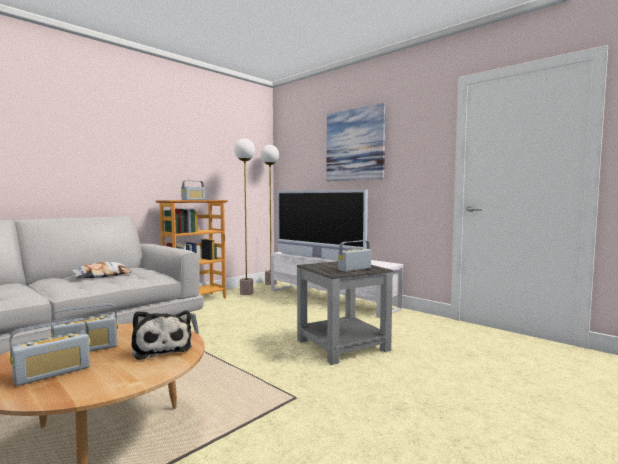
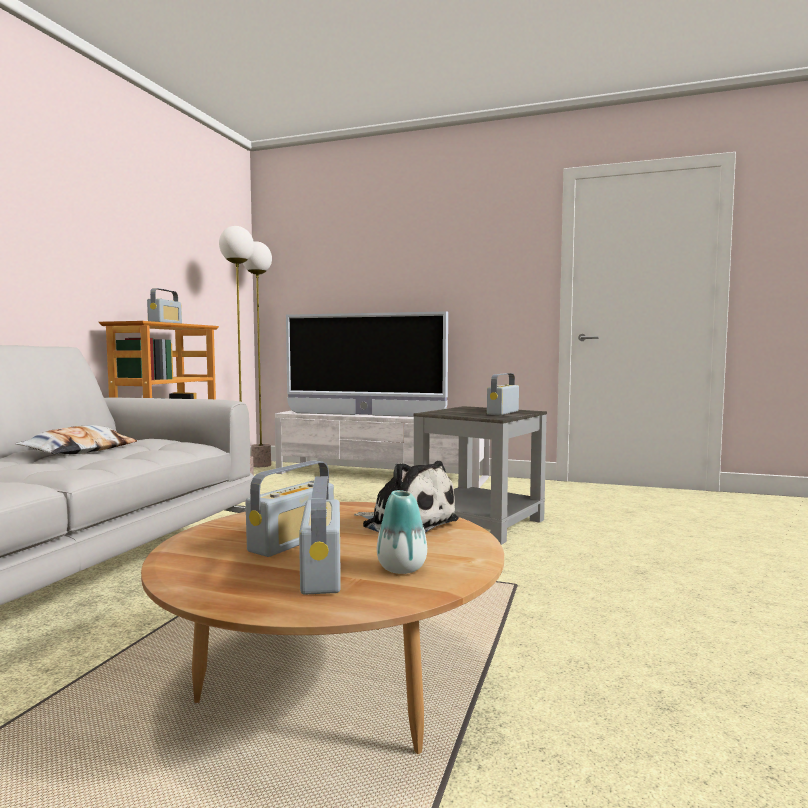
camera: 25 degrees left, 0 degrees up
(53, 373) = (322, 572): radio -> radio turned 150 degrees clockwise
(89, 379) = (401, 568): none -> vase
(355, 144) = (408, 249): picture -> none

